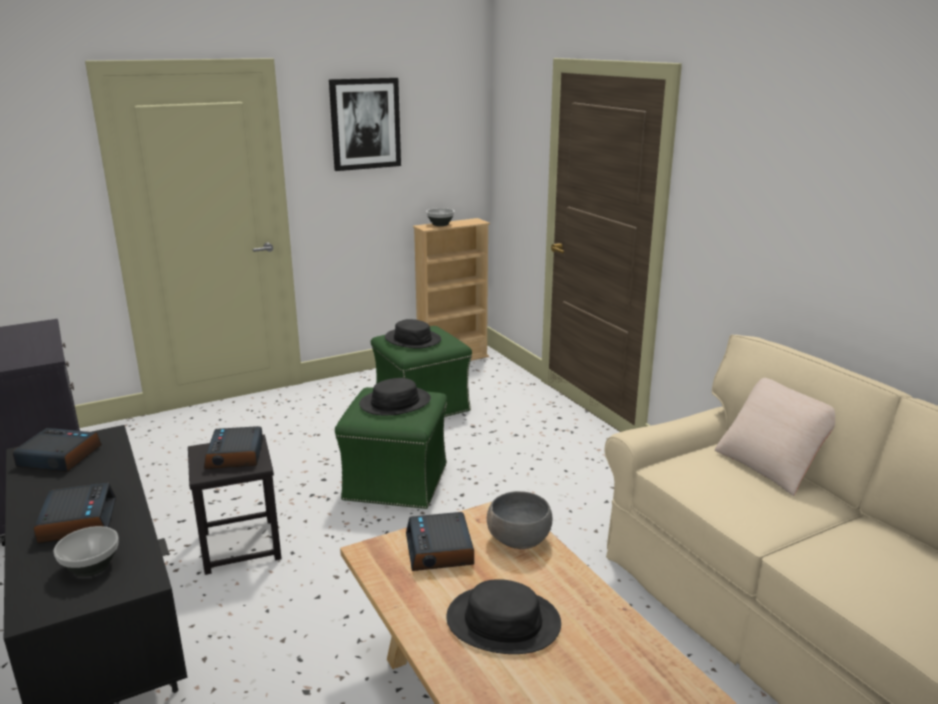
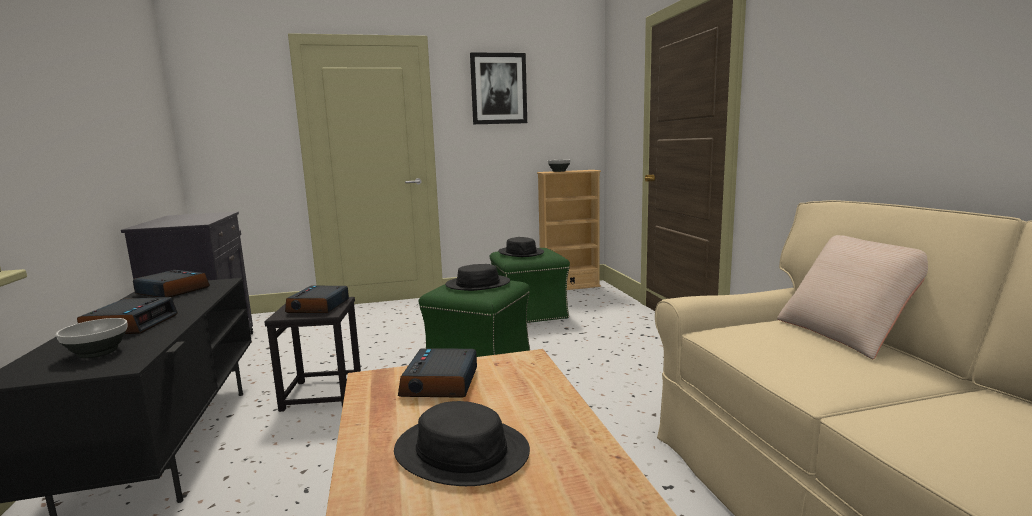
camera: 15 degrees right, 10 degrees down
(518, 539) = (528, 381): grey bowl -> none

